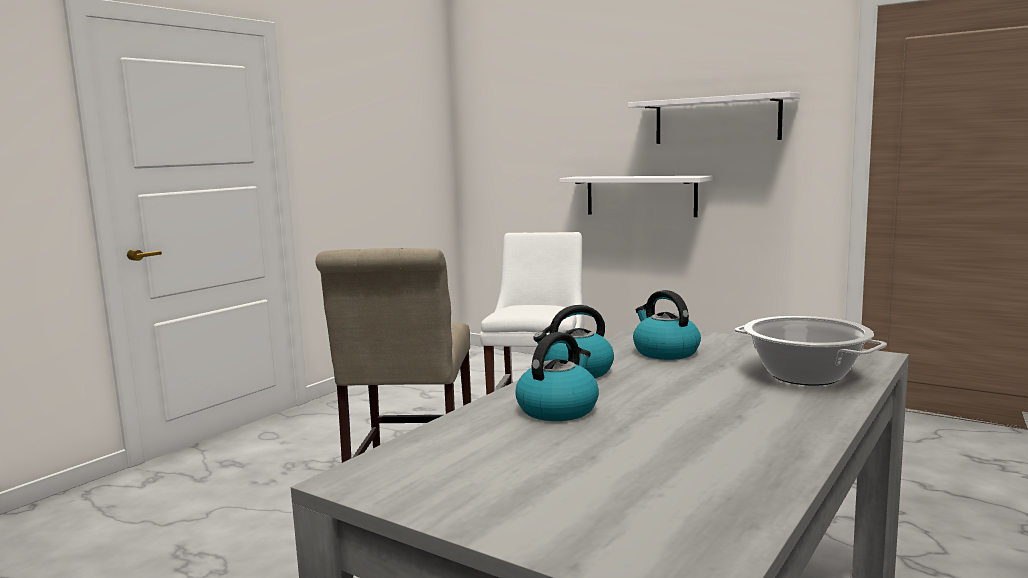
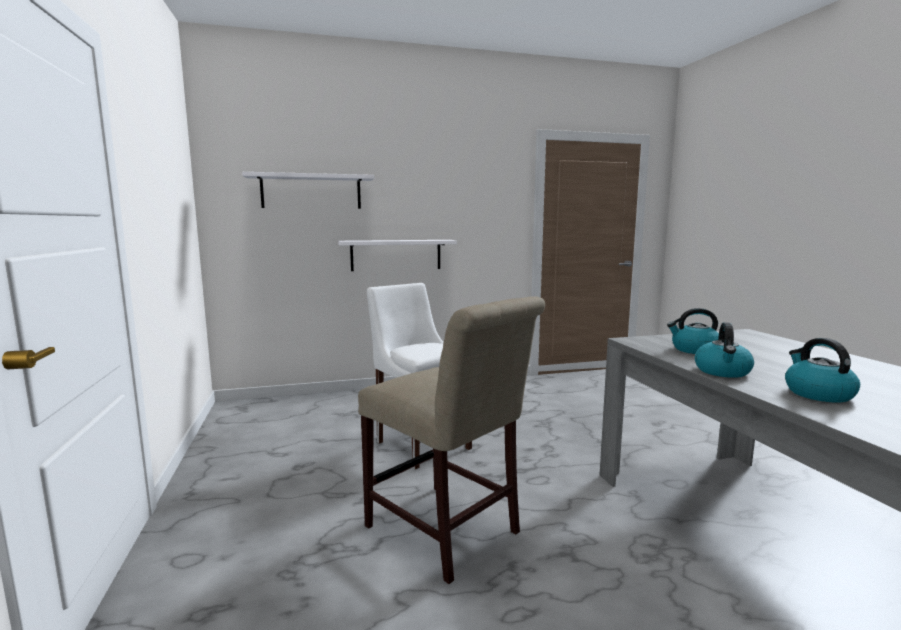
camera: 50 degrees left, 0 degrees up
(716, 120) = (452, 201): white shelf -> white shelf (311, 192)
(804, 375) = (777, 346): cooking pot -> none

